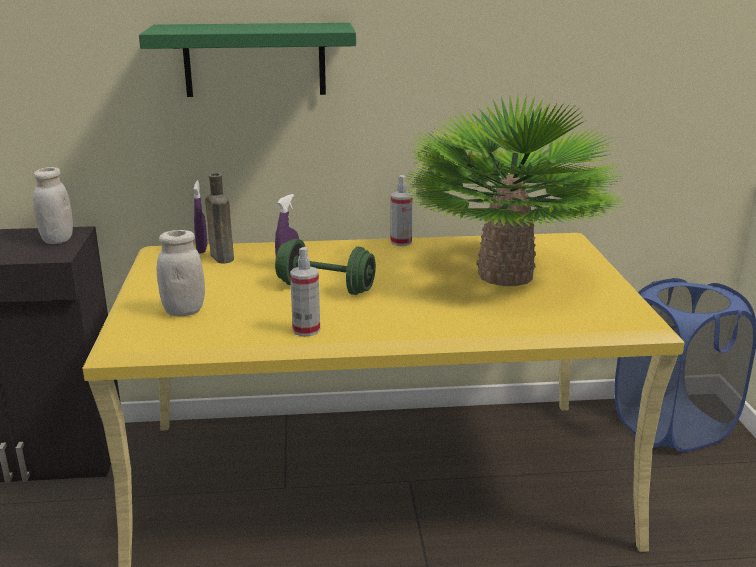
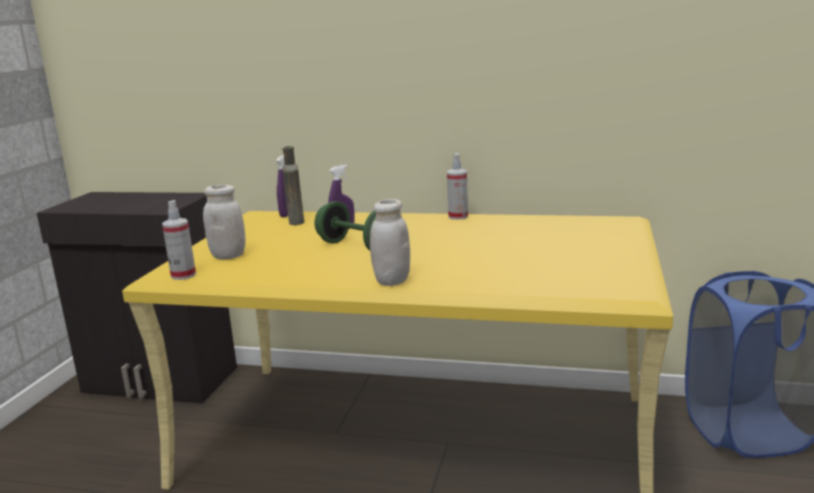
camera: 20 degrees right, 5 degrees down
(57, 240) = (175, 200): white jar -> white jar (392, 281)
(255, 60) = (334, 51): green shelf -> none
(306, 330) = (309, 276): spray bottle -> spray bottle (183, 275)
(506, 275) = (531, 246): potted plant -> none

